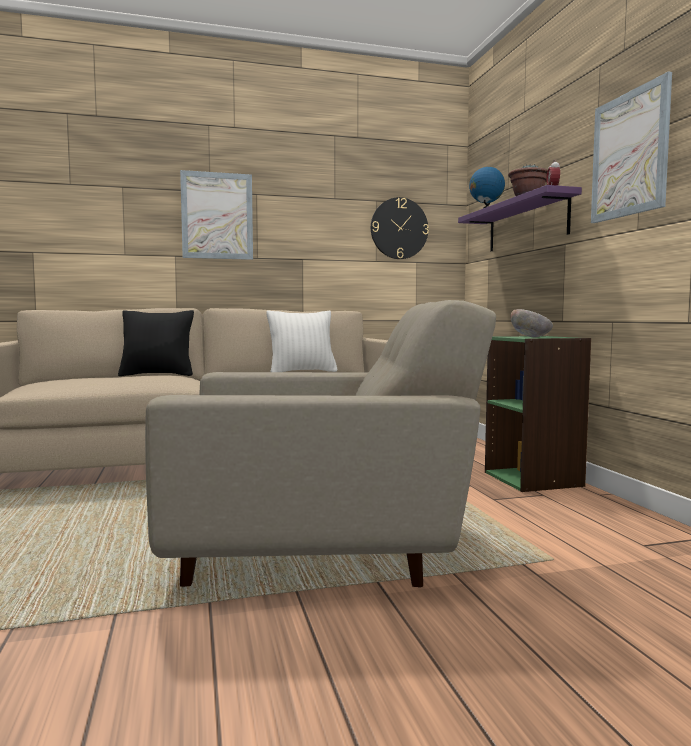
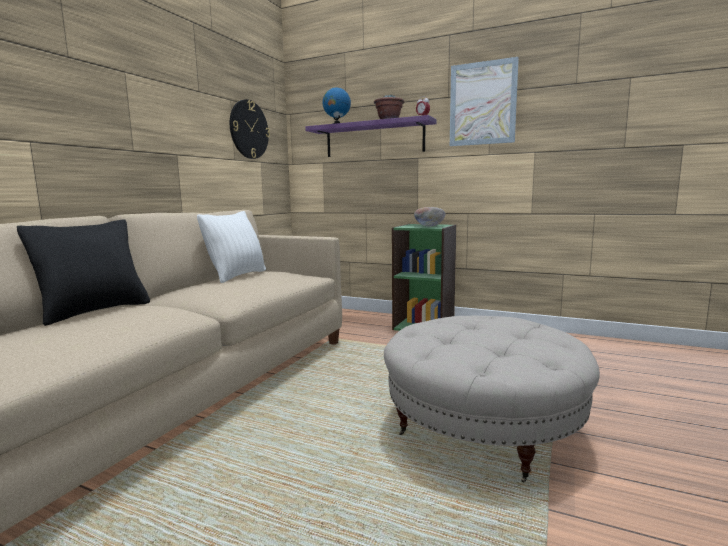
camera: 50 degrees left, 5 degrees up
(217, 216) = (83, 92): picture -> none
(323, 553) = (483, 427): beige armchair -> beige ottoman

